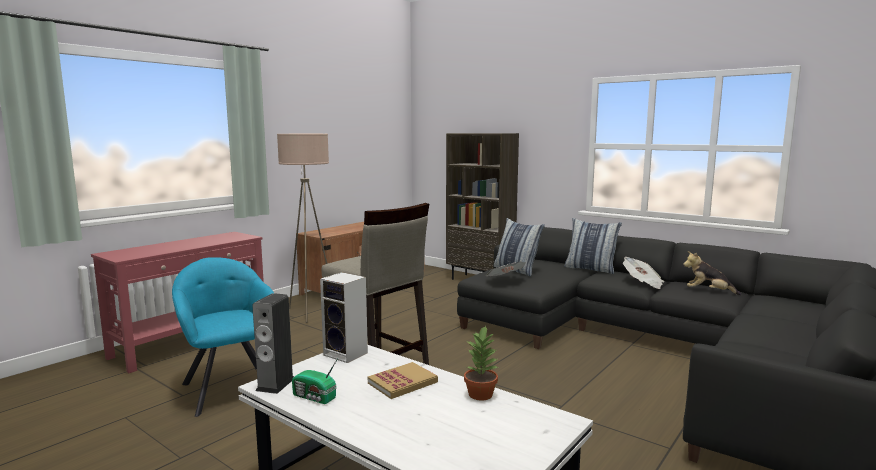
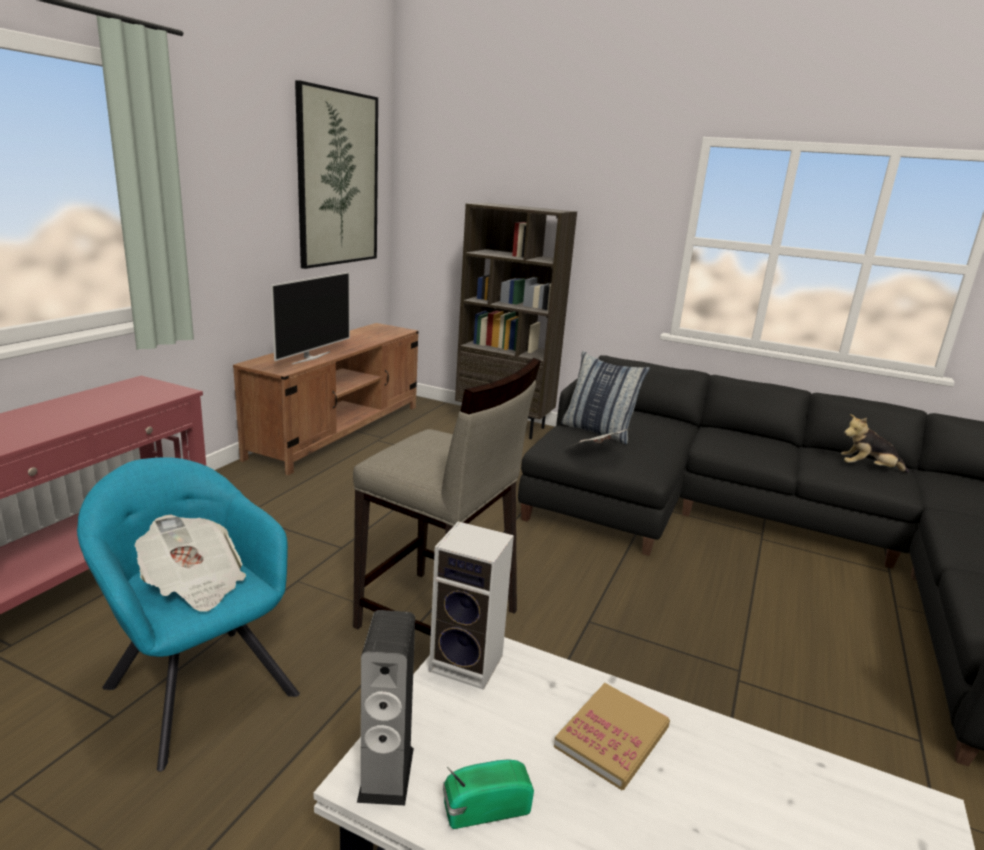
camera: 15 degrees left, 10 degrees up
(310, 312) = (275, 499): beige floor lamp -> none
(314, 397) = (483, 807): radio -> radio turned 150 degrees clockwise
(343, 230) = (310, 357): none -> television
(370, 125) = (338, 179): none -> picture
(481, 394) = (757, 753): potted plant -> none
(590, 269) = (692, 425): pillow -> none
(643, 283) = (778, 454): newspaper -> newspaper (194, 584)

